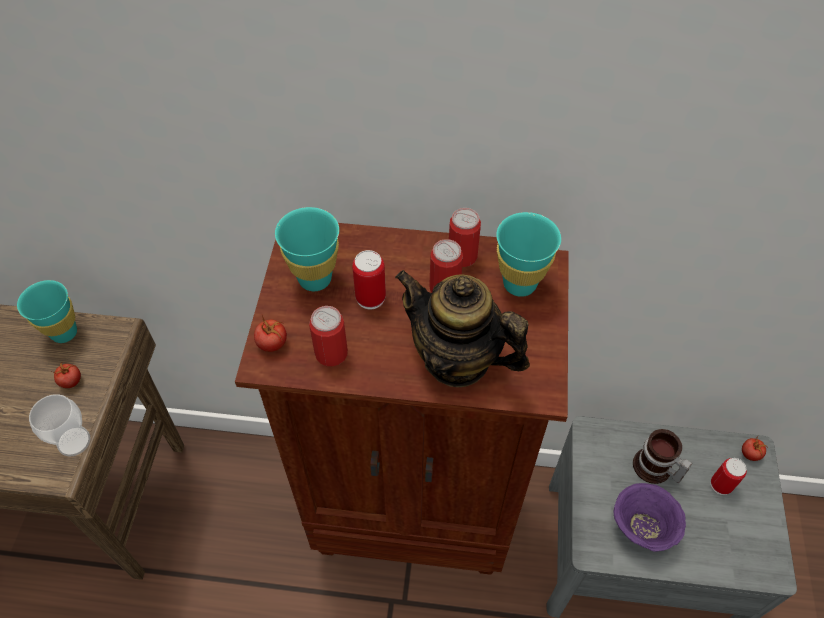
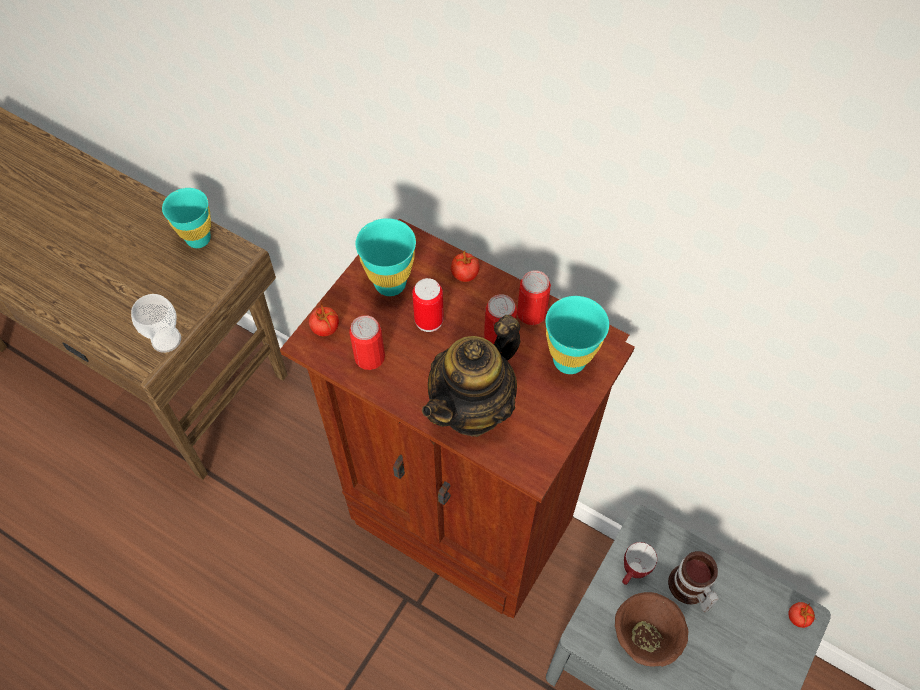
camera: 25 degrees right, 5 degrees up
(71, 381) = (186, 286): tomato -> tomato (465, 275)
(457, 359) = (473, 407): teapot -> teapot turned 105 degrees counterclockwise
(602, 477) = (632, 573): none -> mug
(641, 527) = (644, 636): purple bowl -> brown bowl
(721, 485) = (749, 633): can -> none

